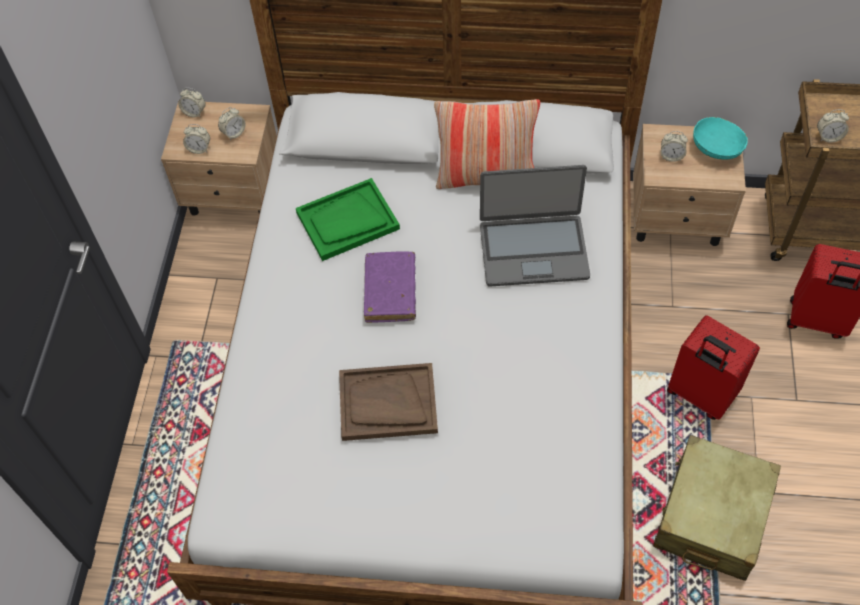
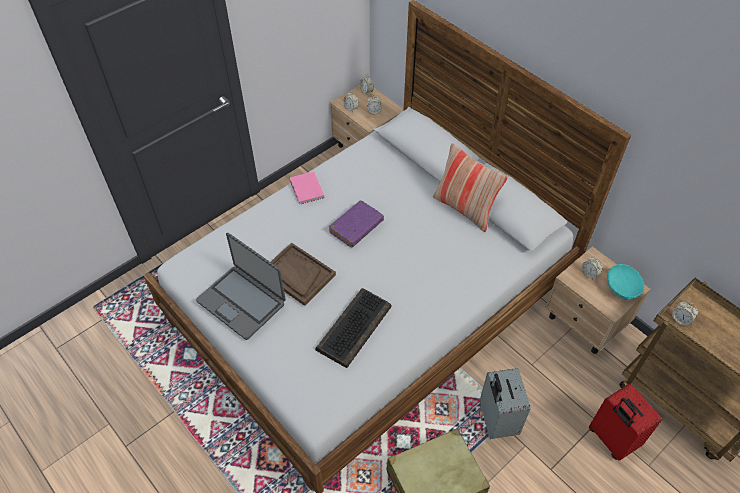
camera: 40 degrees right, 5 degrees down
(276, 291) = (306, 190): none -> pink book
(347, 221) = (373, 182): green tray -> none
(518, 410) = (354, 327): none -> keyboard
(533, 250) = (448, 260): laptop -> laptop (242, 302)
(700, 395) = (496, 420): red suitcase -> grey suitcase

